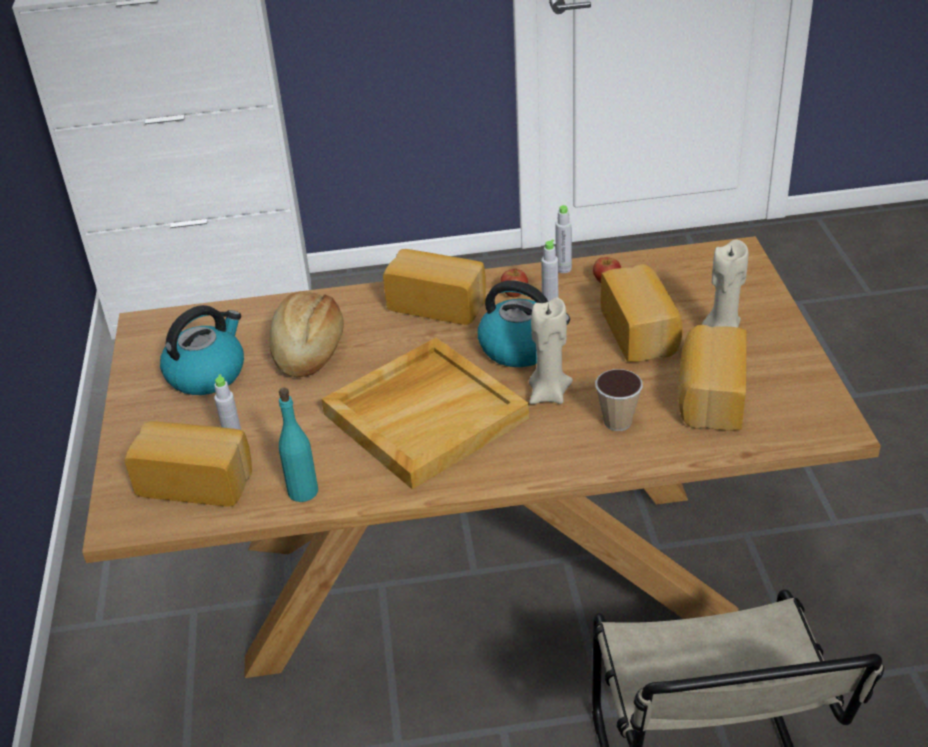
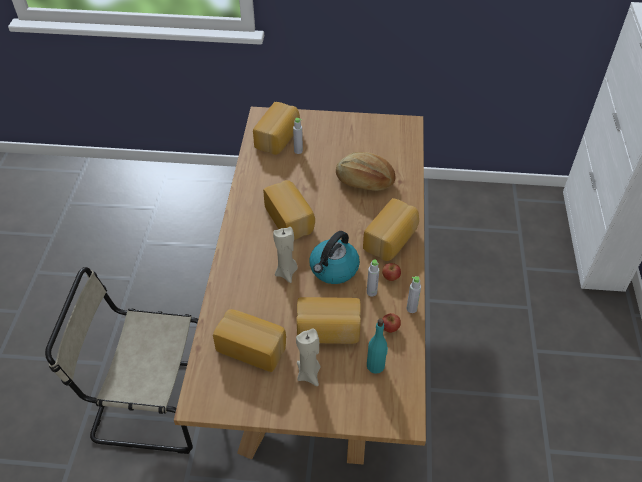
camera: 100 degrees right, 10 degrees up
(207, 373) = (357, 144): kettle -> none
(303, 491) = (255, 170): turquoise bottle -> turquoise bottle (376, 365)
(425, 415) = (290, 219): beige tray -> bread
(617, 422) = (250, 297): cup -> none

